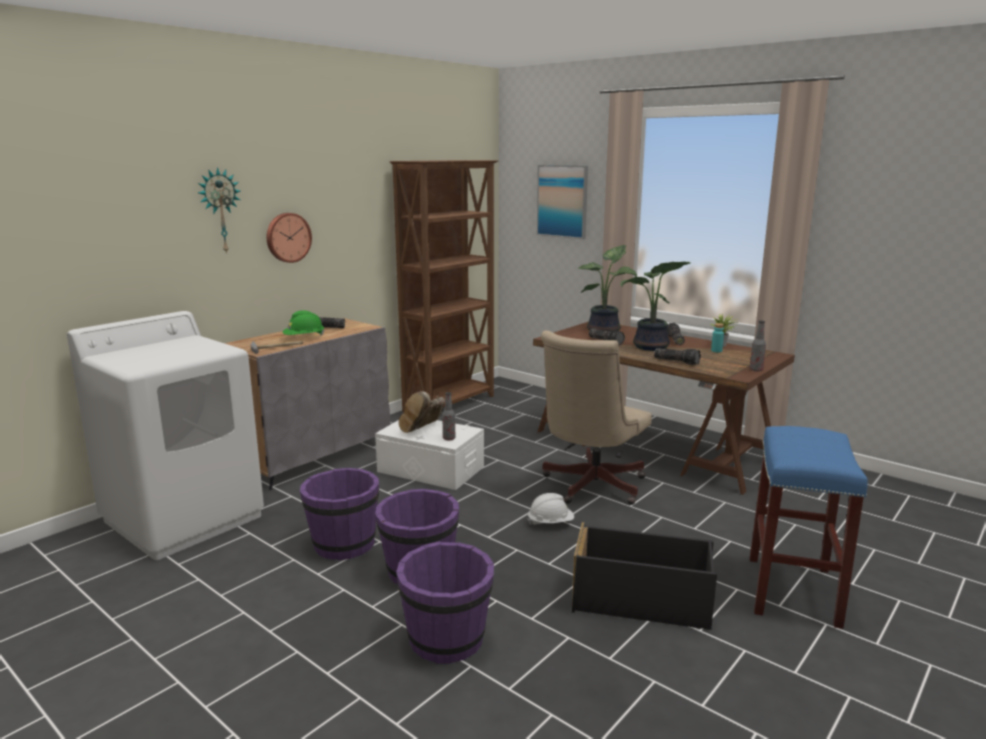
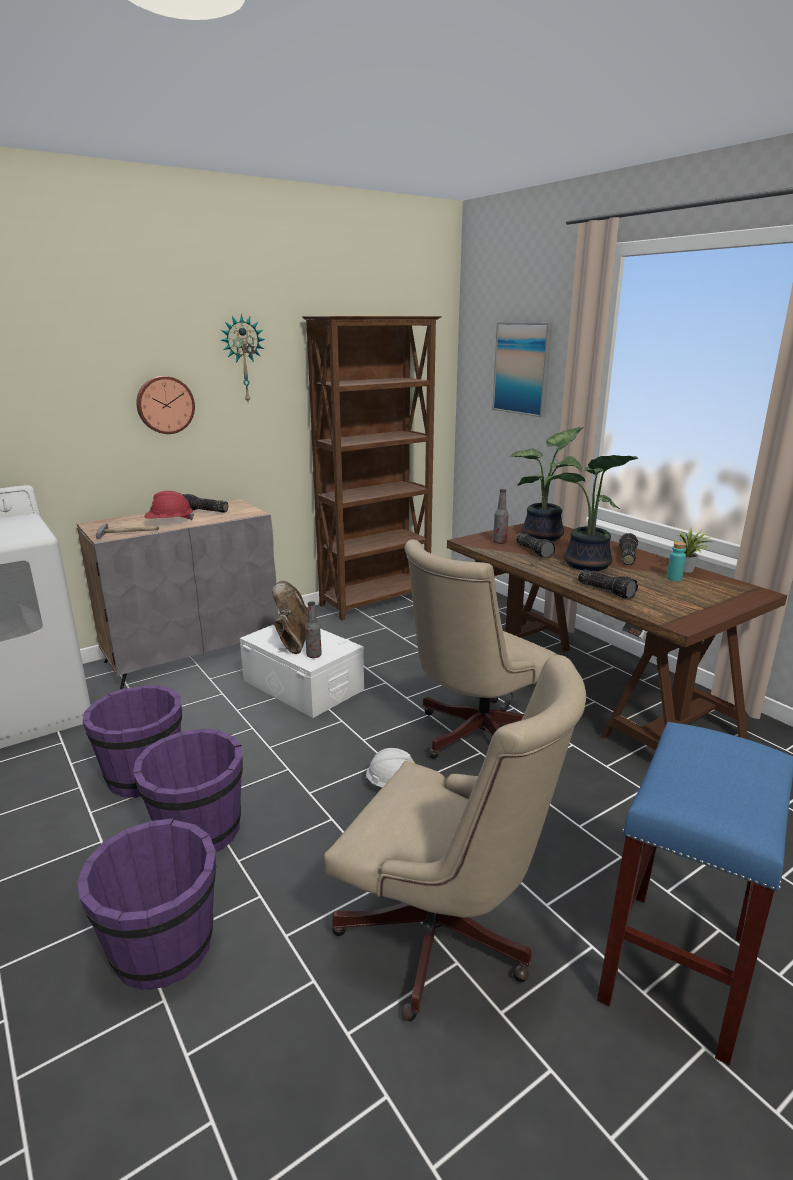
camera: 15 degrees right, 5 degrees up
(220, 211) = (73, 372): wall clock -> wall clock (243, 359)
(304, 338) = (169, 522): green hard hat -> red hard hat
(423, 430) = (293, 640): brown boot -> brown boot turned 135 degrees clockwise
(642, 601) = (445, 939): black storage box -> beige office chair
(756, 370) = (712, 616): bottle -> bottle (499, 542)

